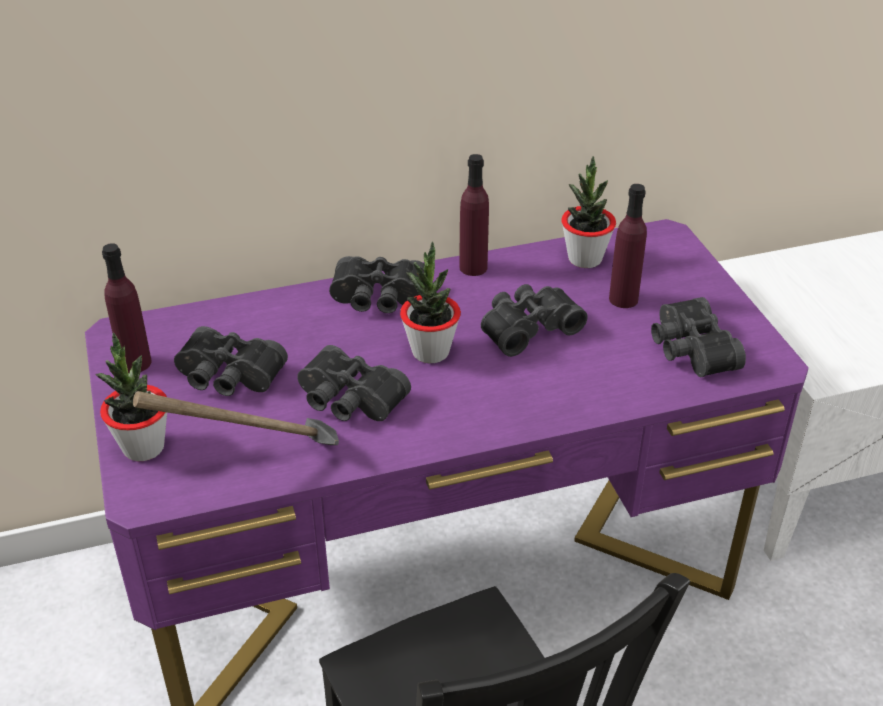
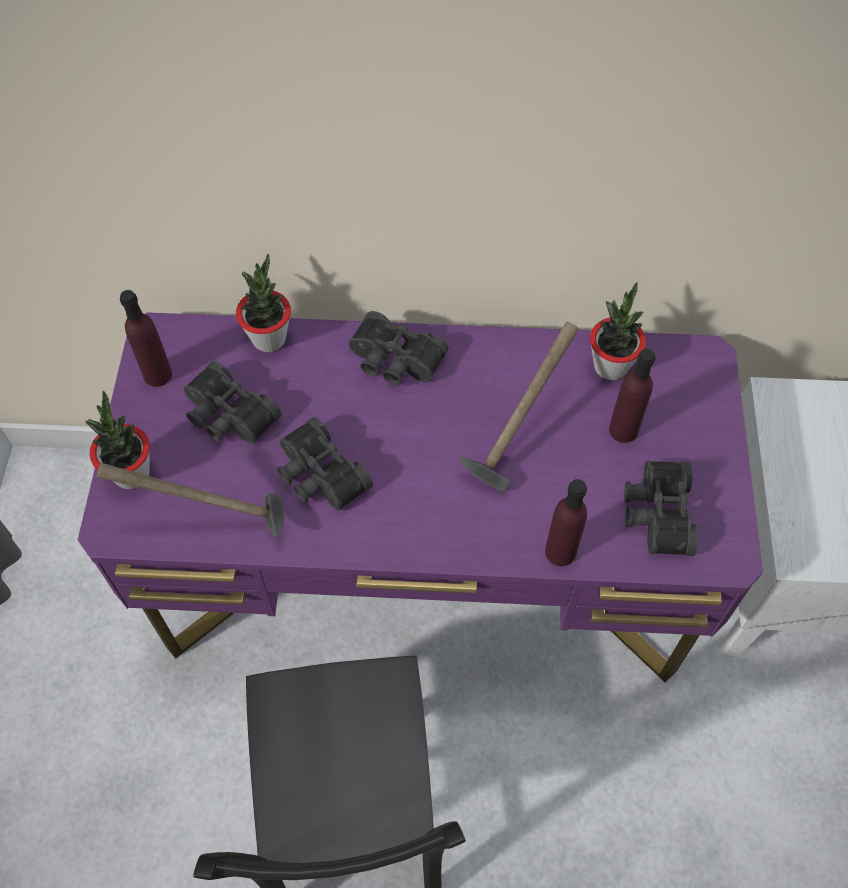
camera: 20 degrees right, 20 degrees up
(430, 351) = (414, 440): potted plant -> potted plant (269, 338)
(473, 267) = (498, 346): purple bottle -> purple bottle (560, 551)
(527, 327) = (515, 438): black binoculars -> hammer

